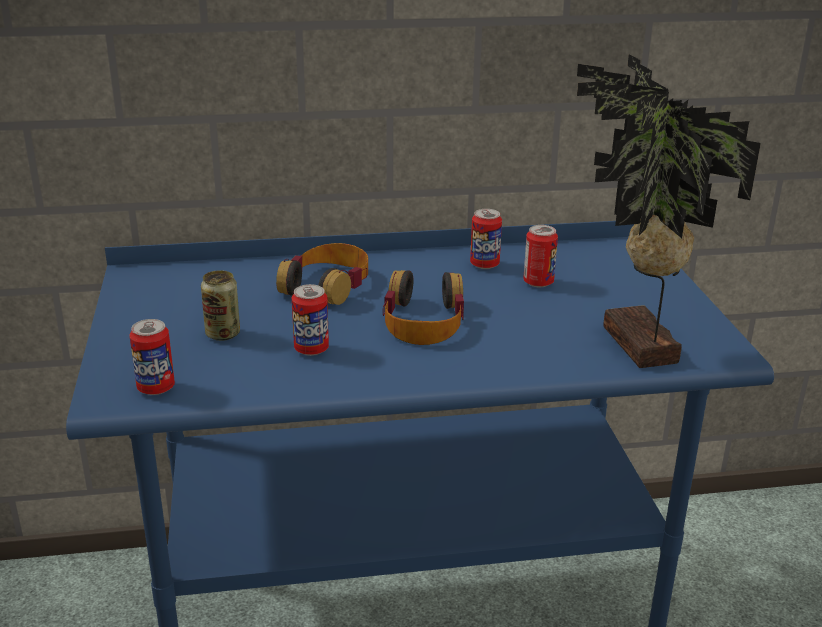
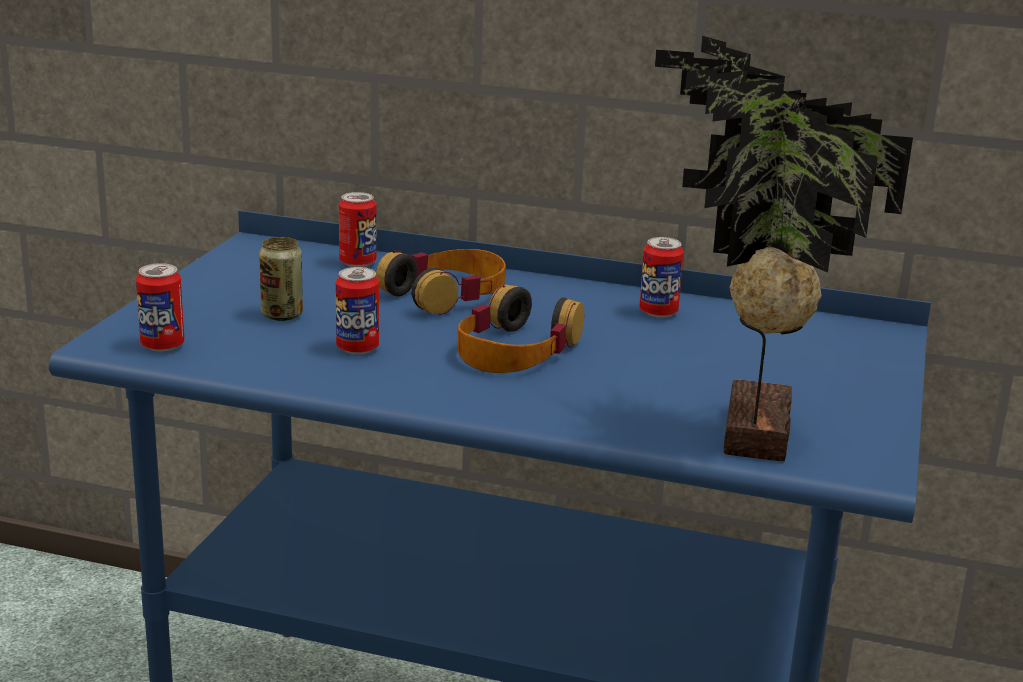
camera: 25 degrees right, 5 degrees down
(538, 282) = (704, 343): can -> can (357, 263)

